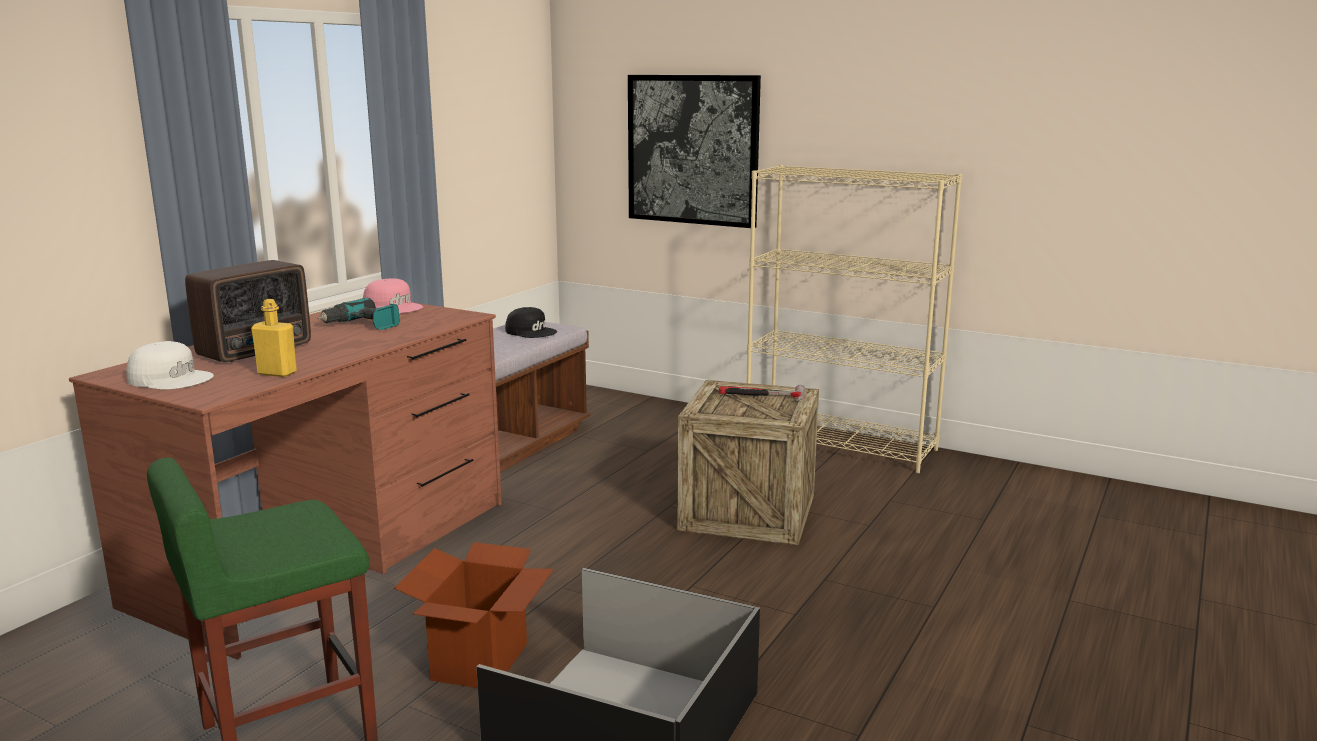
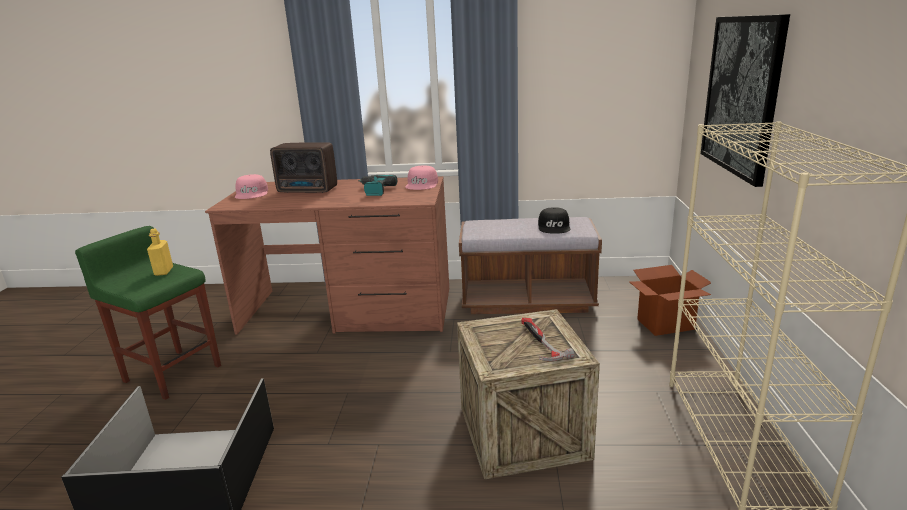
camera: 65 degrees right, 5 degrees up
(171, 379) = (252, 193): white cap -> pink cap
(277, 373) = (270, 203): yellow bottle -> yellow bottle (164, 271)
(480, 662) = (249, 398): cardboard box -> cardboard box (665, 324)

